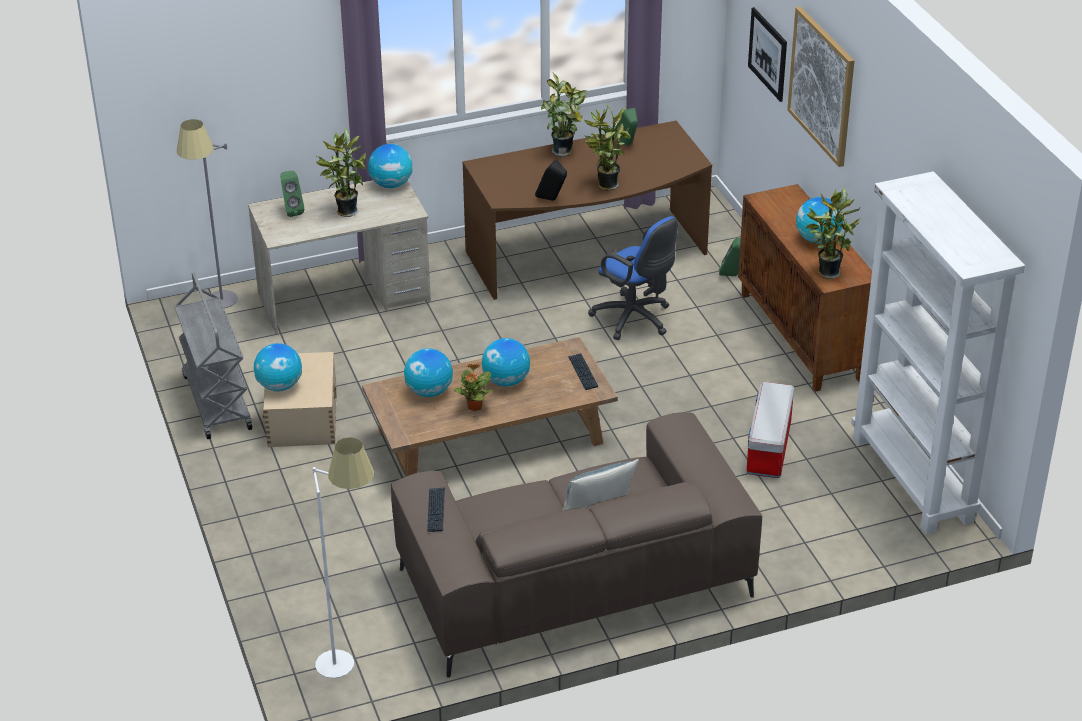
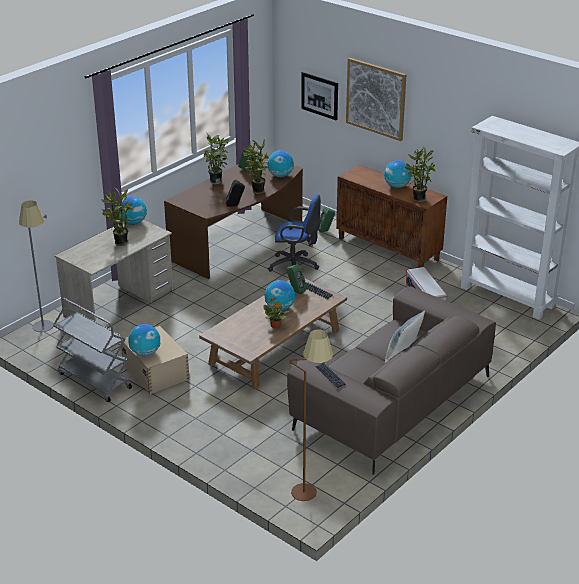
camera: 30 degrees left, 5 degrees down
(291, 211) = (86, 251): green speaker -> green speaker (295, 291)
(351, 657) = (309, 485): white floor lamp -> brown floor lamp
(429, 392) = (242, 326): globe -> globe (280, 175)

